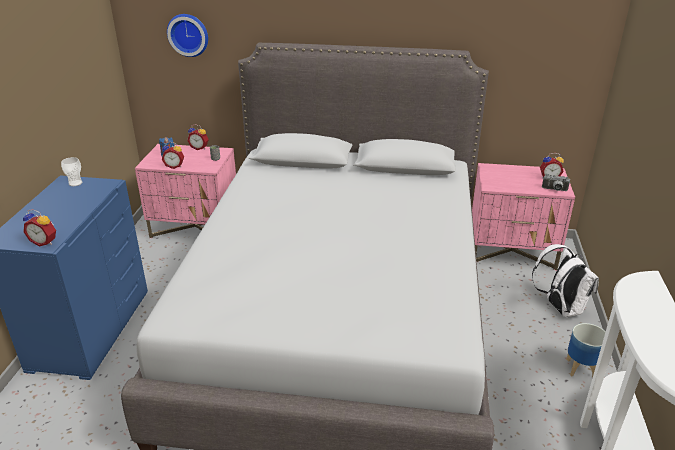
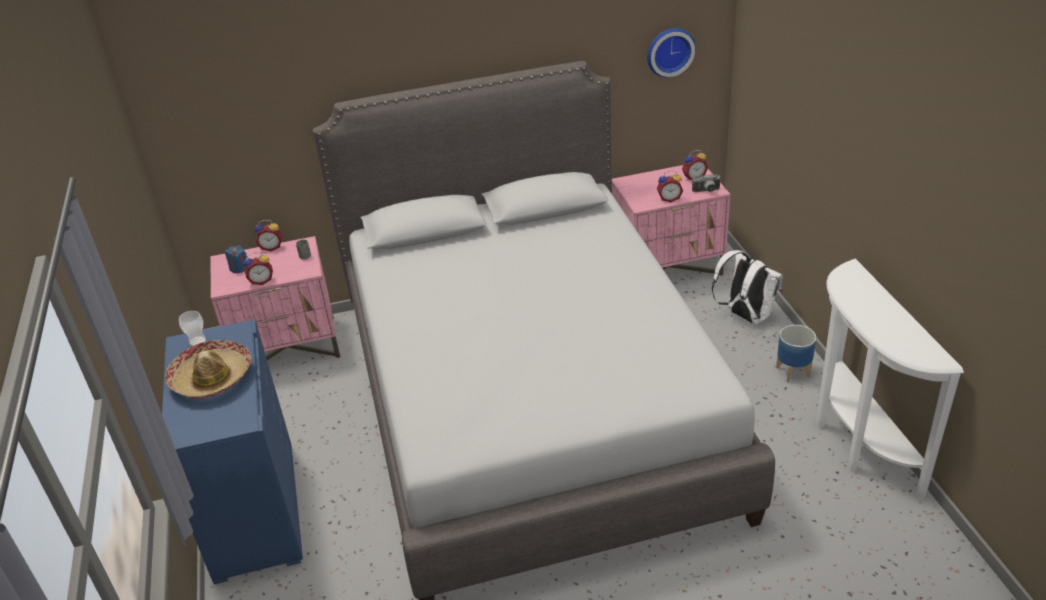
camera: 20 degrees left, 5 degrees up
(45, 242) = (236, 421): alarm clock -> alarm clock (669, 199)
(60, 208) = (212, 377): none -> hat
(188, 34) = (236, 111): wall clock -> wall clock (669, 51)

